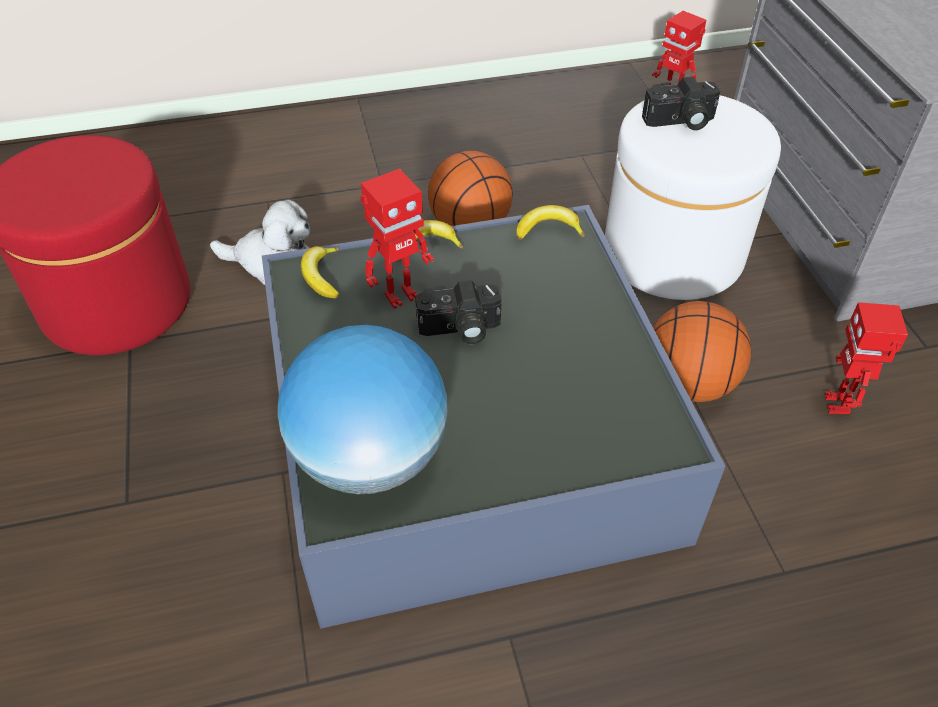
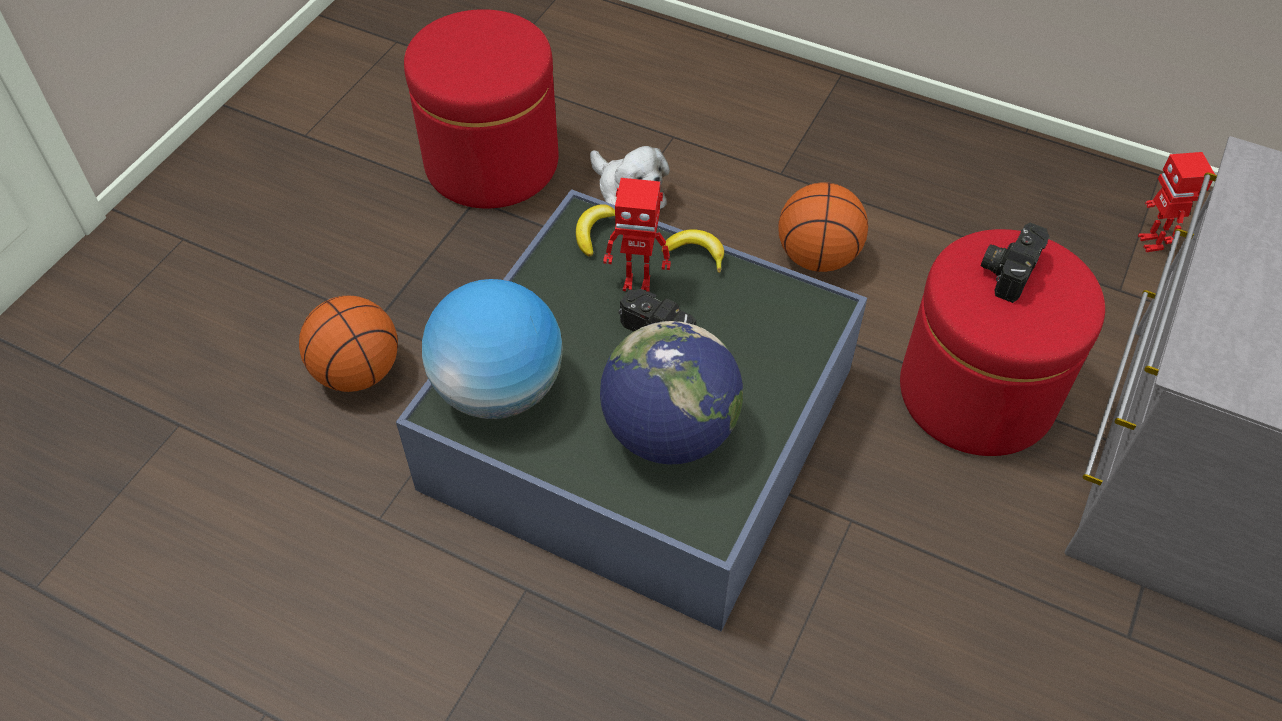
camera: 40 degrees right, 5 degrees up
(548, 229) = (807, 299): banana -> none
(556, 393) = (669, 432): none -> globe
(673, 253) = (976, 393): white ottoman -> red ottoman
(680, 122) = (1007, 269): camera -> camera turned 90 degrees clockwise
(689, 383) = (859, 512): basketball -> basketball (358, 372)
(838, 404) = (974, 621): toy robot -> none

